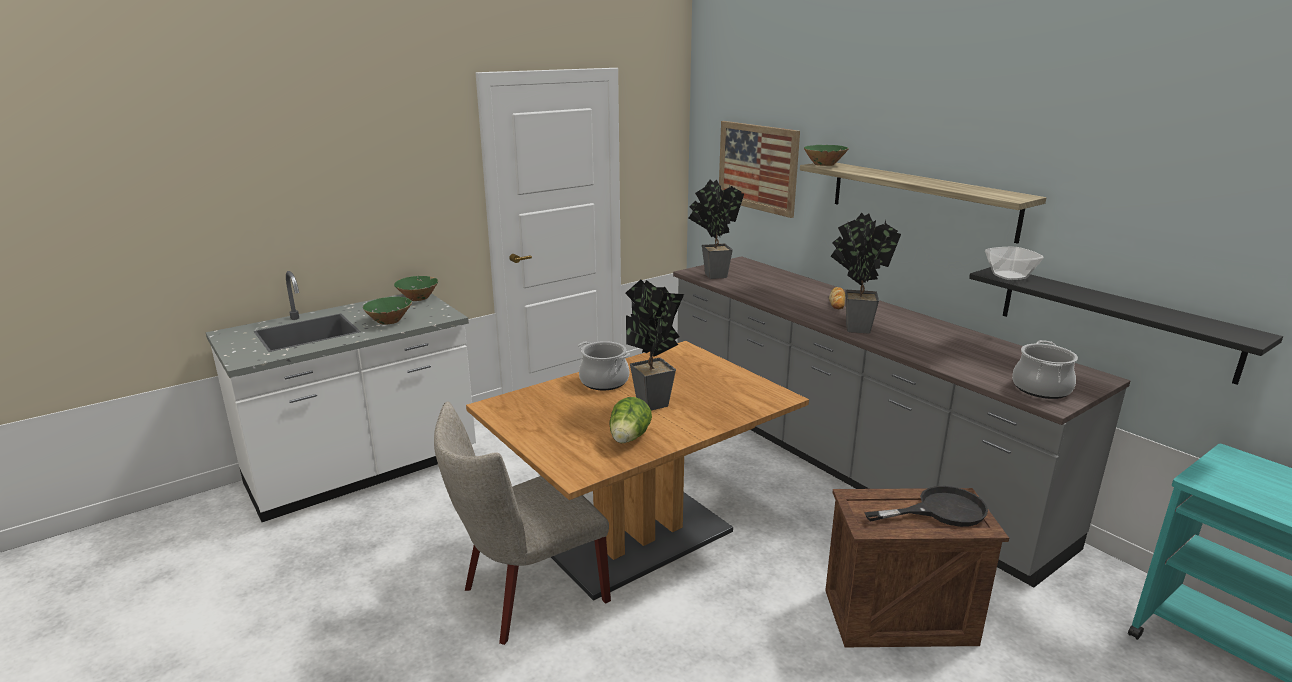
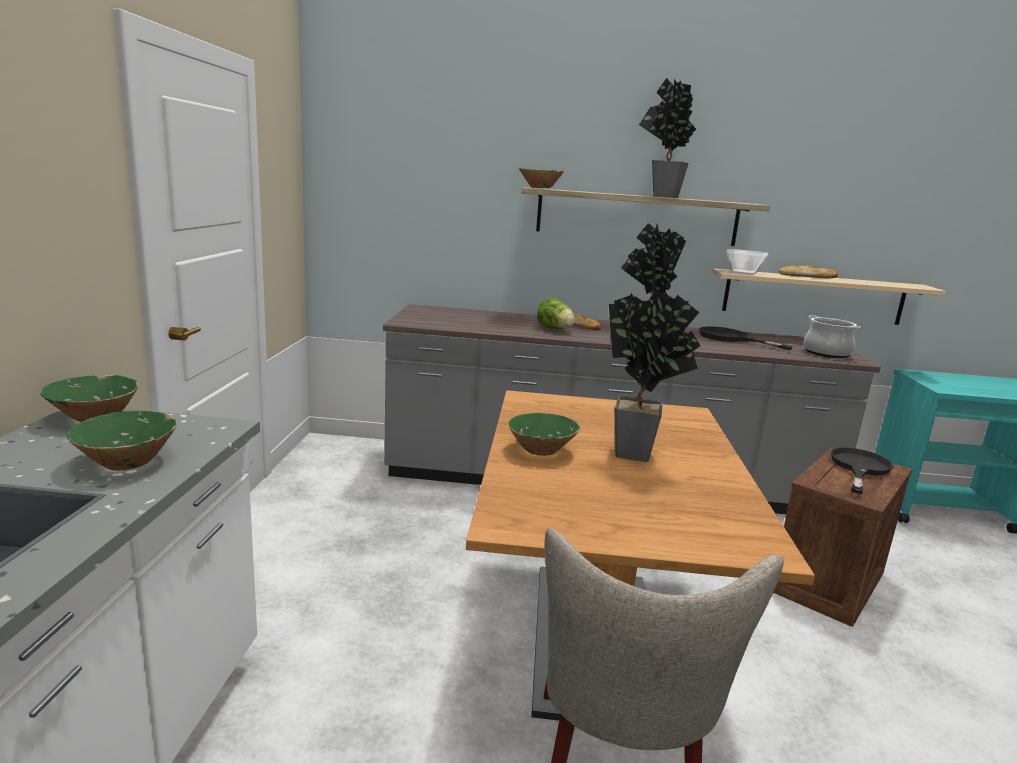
camera: 50 degrees left, 5 degrees down
(604, 381) = (541, 450): cooking pot -> green bowl
(629, 439) = (705, 494): lettuce -> lettuce (555, 329)
(711, 275) = (429, 322): potted plant -> potted plant (661, 196)
(757, 167) = (423, 200): picture -> none
(967, 347) = (731, 338): none -> black frying pan
(1091, 293) = (806, 276): none -> bread
(1114, 321) = (813, 297): black shelf -> beige shelf

